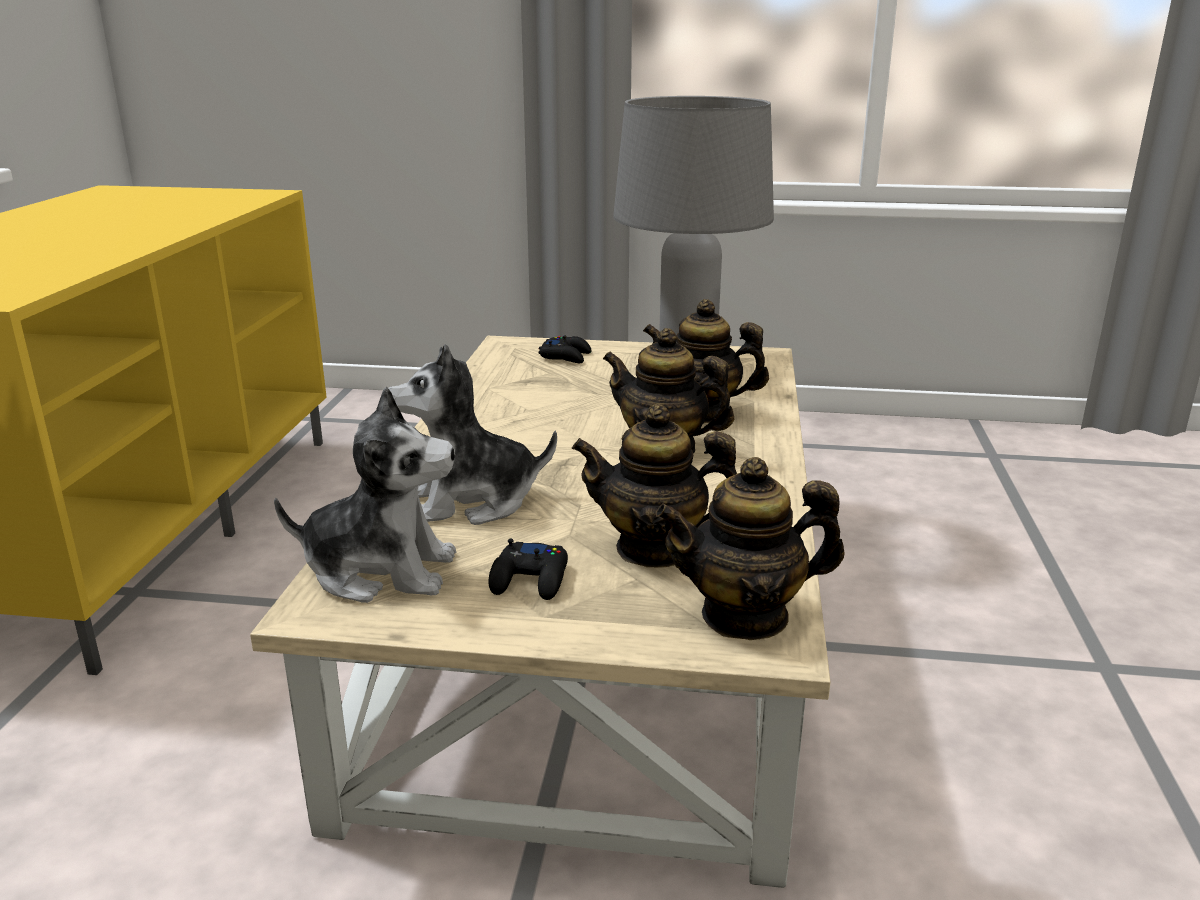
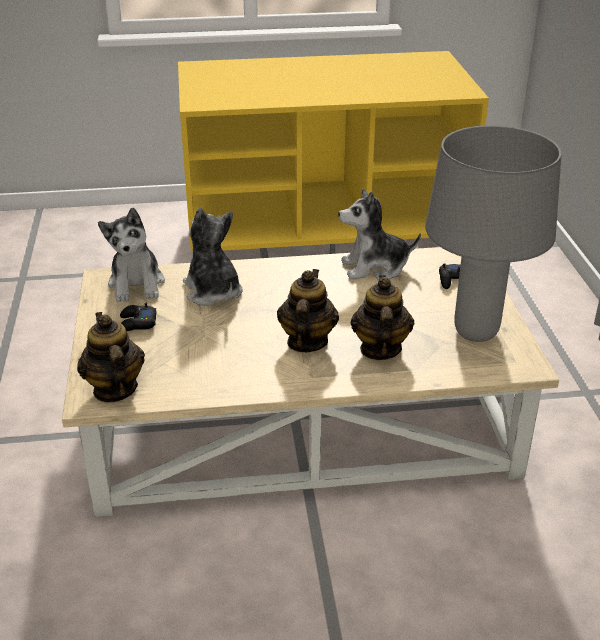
camera: 75 degrees right, 10 degrees up
(496, 389) = (375, 268): none -> plush toy
(655, 548) = (177, 354): teapot -> none

